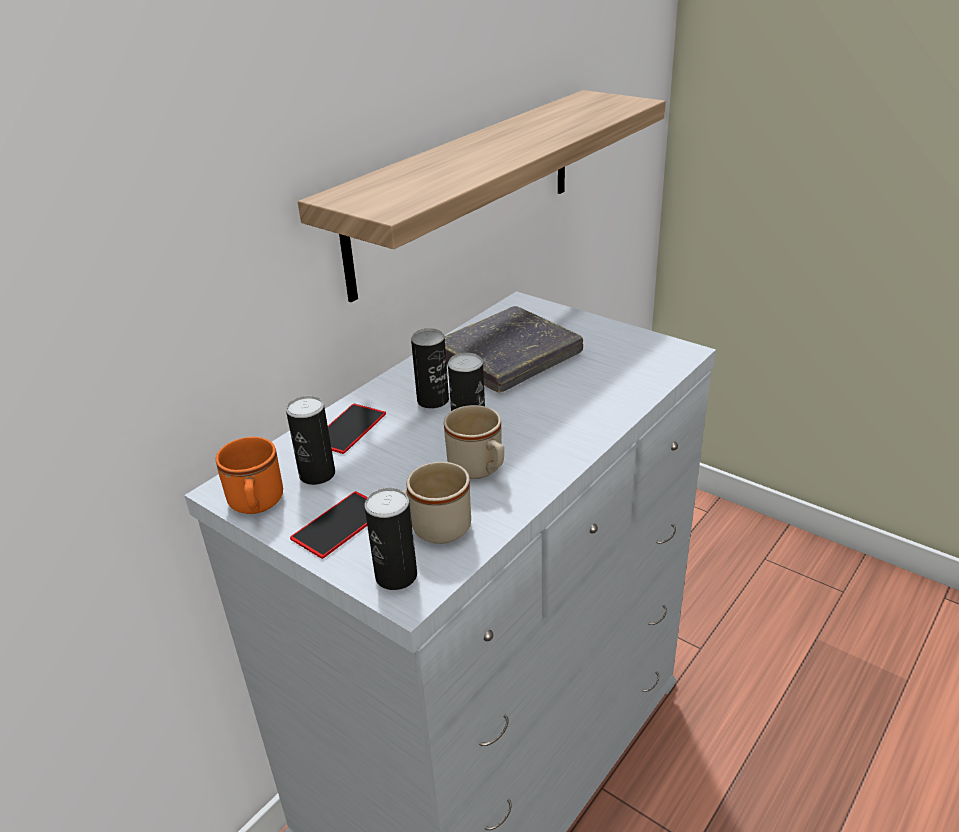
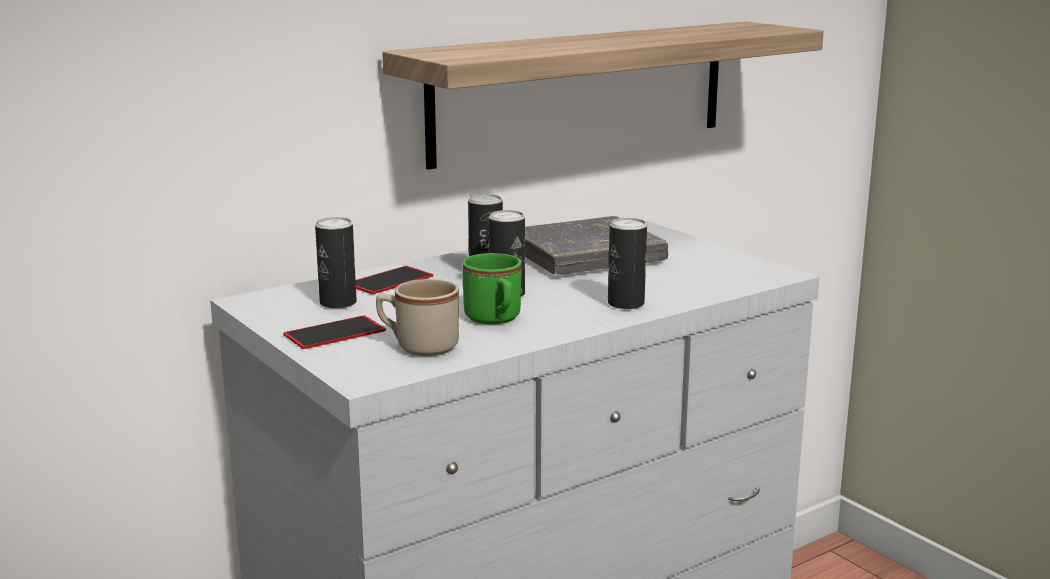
camera: 15 degrees right, 15 degrees down
(256, 505) = (269, 312): orange mug -> none
(396, 576) = (362, 367): can -> can (626, 303)
(480, 470) = (495, 319): beige mug -> green mug

